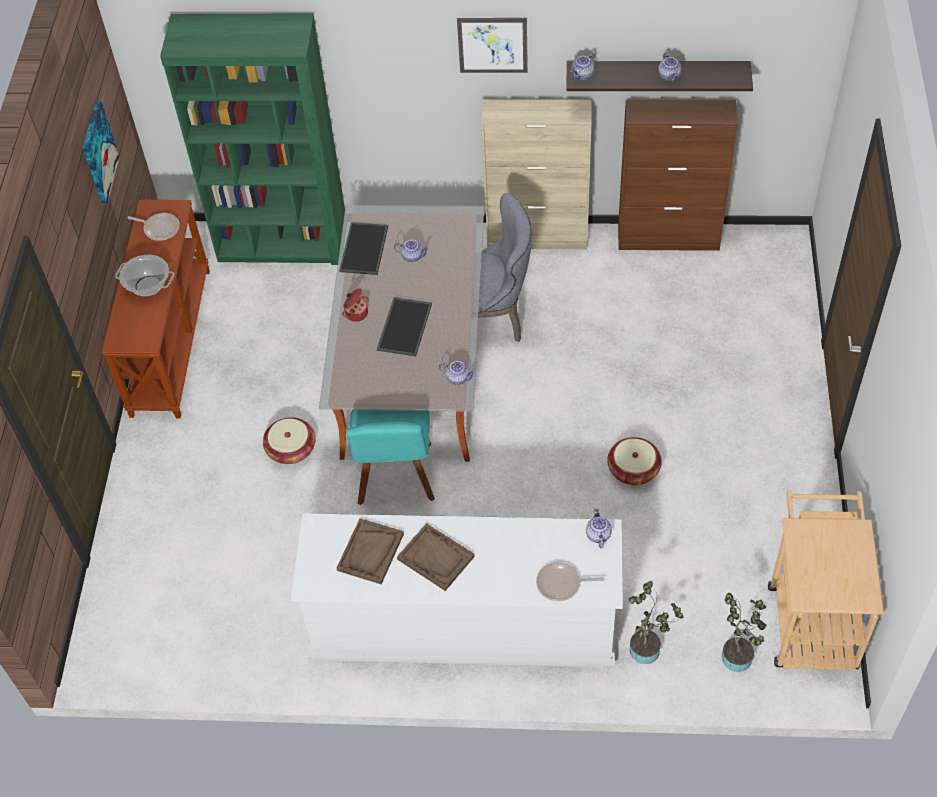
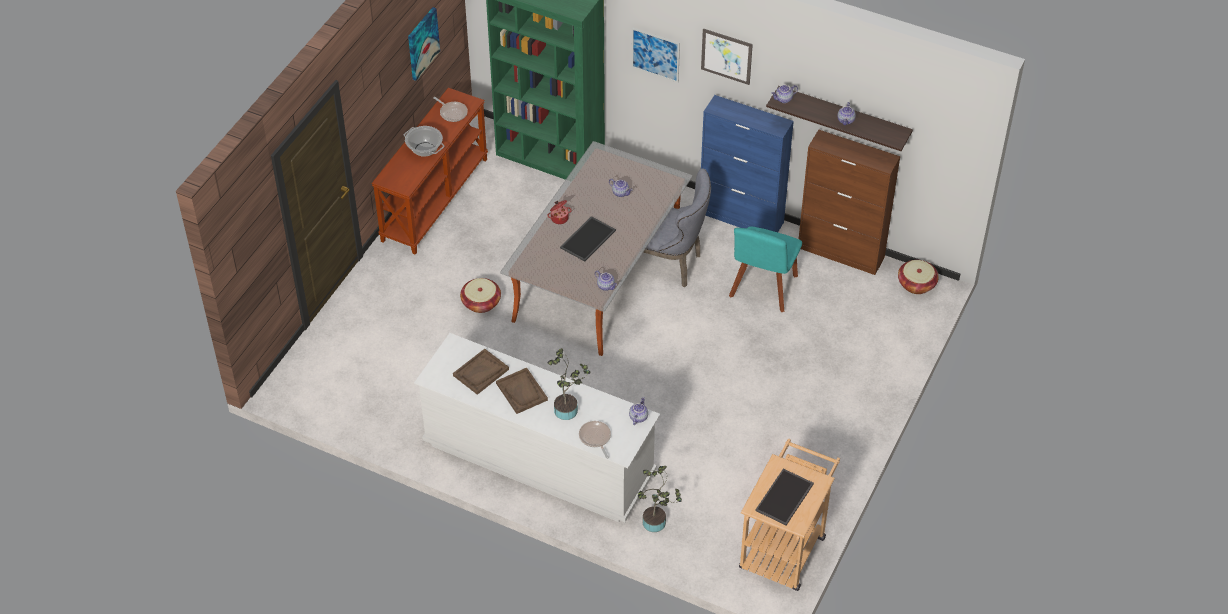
camera: 20 degrees right, 5 degrees down
(365, 249) = (589, 176): tray -> tray (785, 498)
(395, 73) = (655, 54): none -> picture
(395, 478) = (543, 348): turquoise chair -> turquoise chair (762, 289)
(538, 237) = (741, 218): beige cabinet -> blue cabinet
(561, 584) = (595, 438): frying pan -> frying pan turned 45 degrees clockwise
(633, 469) = (716, 404): basket -> basket (916, 284)
(738, 654) = (718, 550): potted plant -> potted plant (568, 409)

